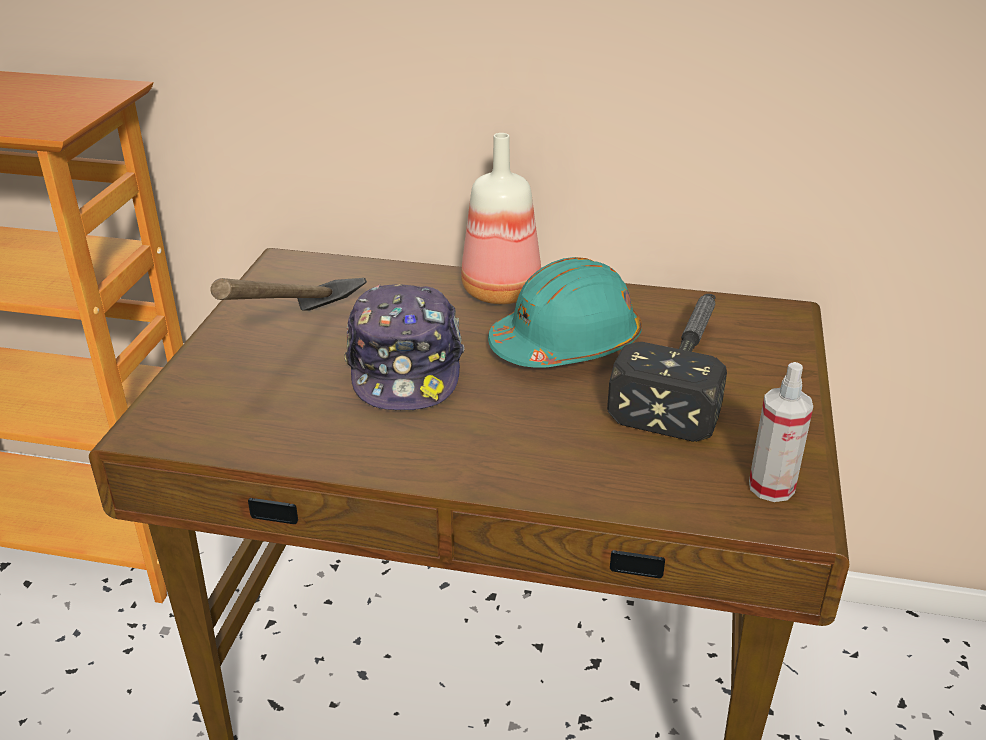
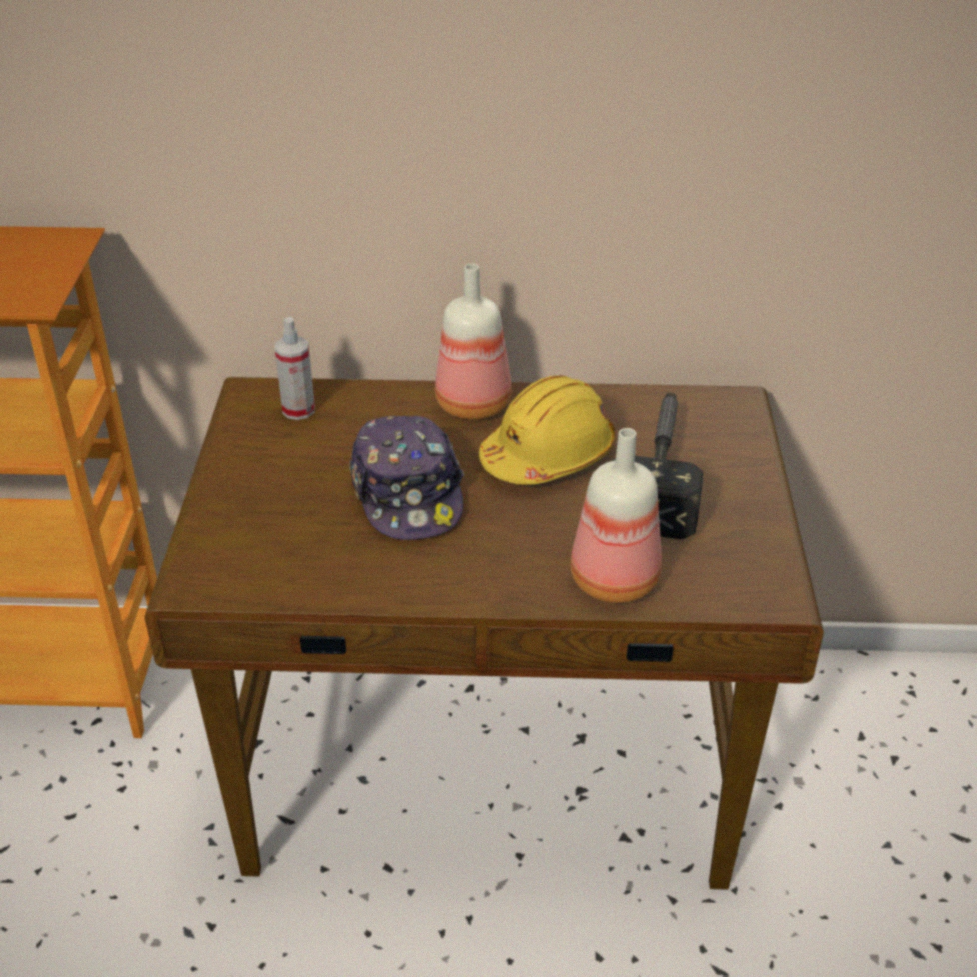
camera: 10 degrees left, 5 degrees up
(300, 353) = (305, 491): hammer -> none
(566, 344) = (548, 455): turquoise hard hat -> yellow hard hat
(602, 476) = (611, 581): none -> bottle
(771, 487) = (753, 573): spray bottle -> spray bottle (298, 410)

